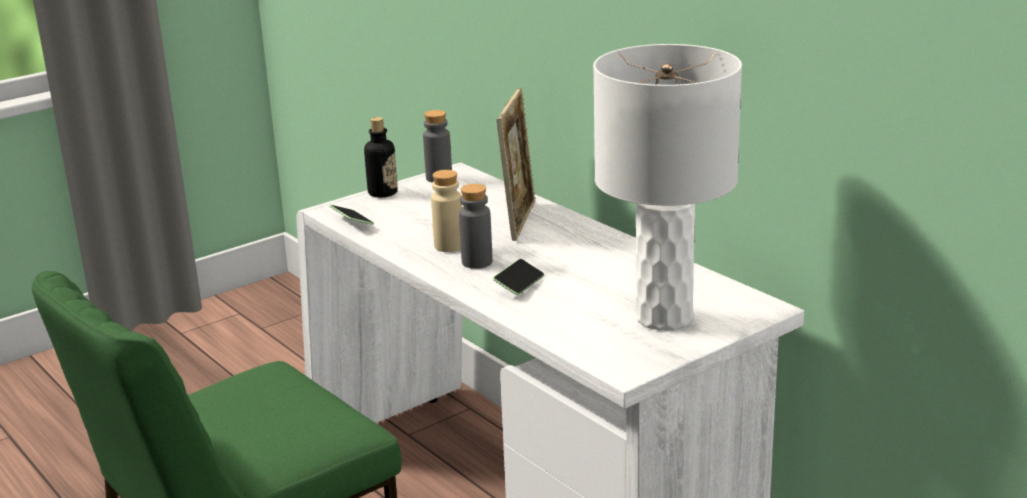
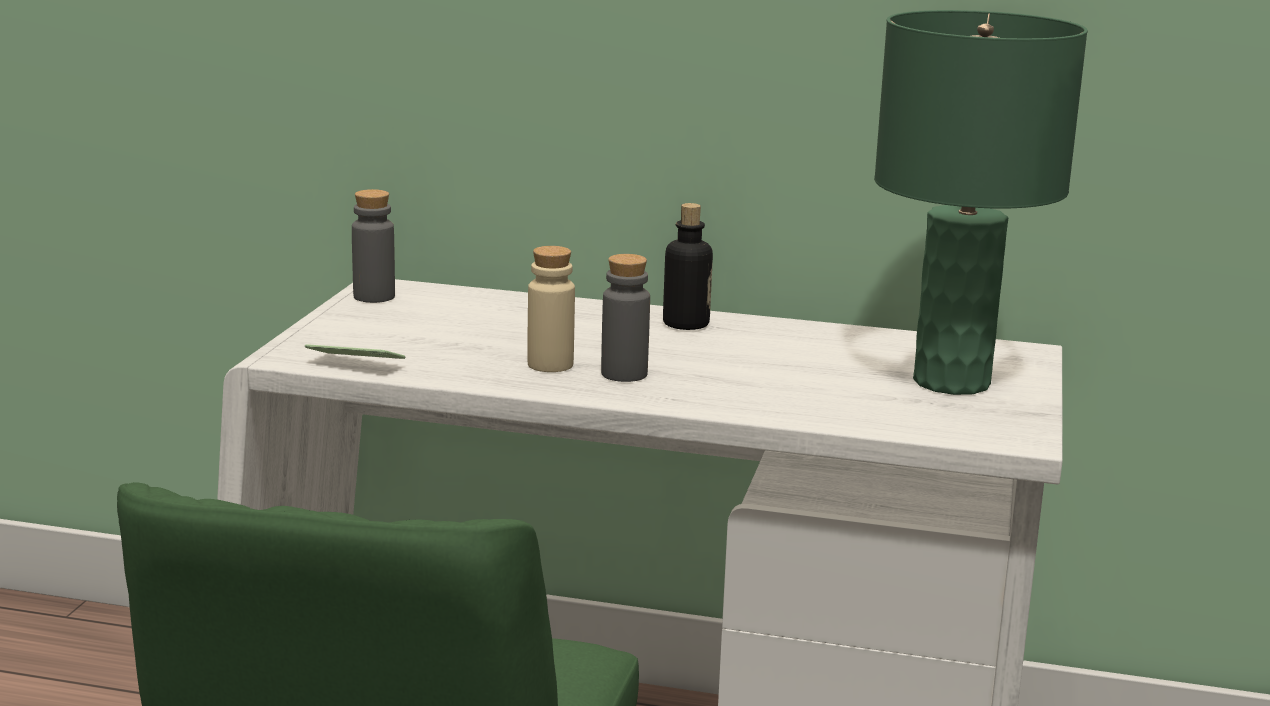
camera: 40 degrees left, 5 degrees down
(383, 193) = (327, 325): bottle -> bottle (686, 324)
(519, 220) = (581, 322): picture frame -> none
(519, 285) = (728, 386): phone -> none
(664, 318) = (953, 382): white table lamp -> green table lamp

